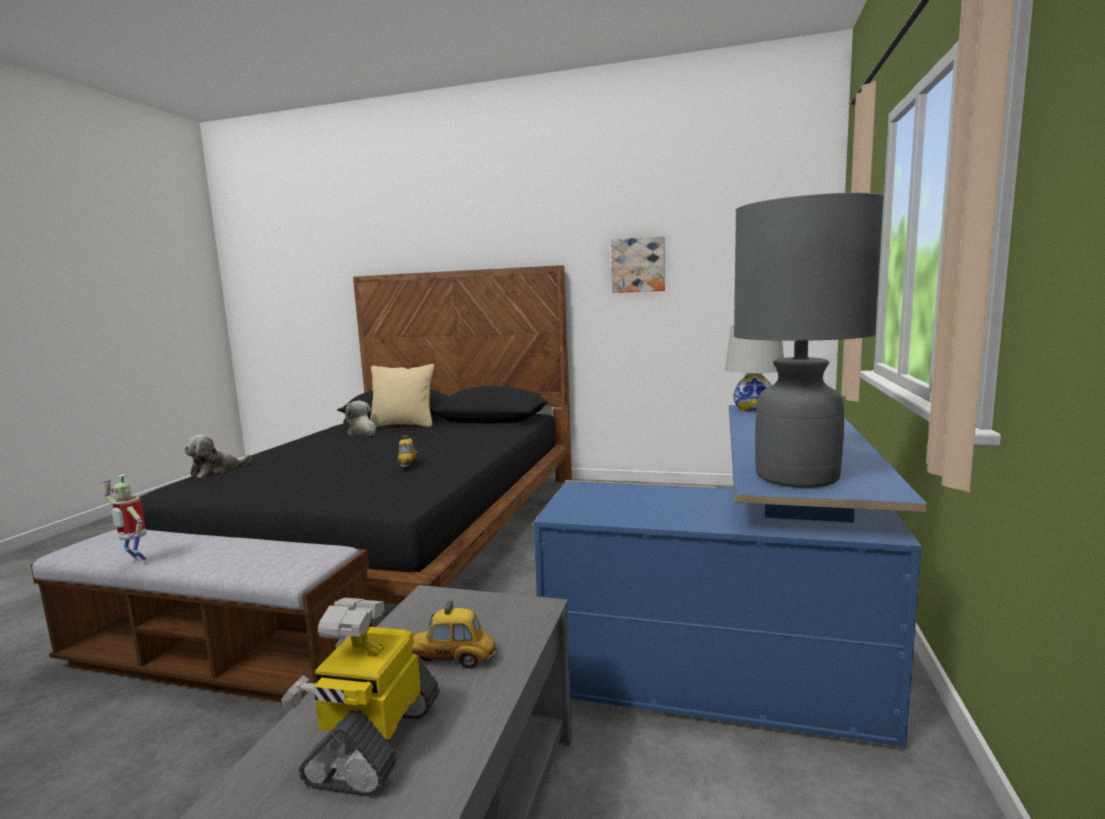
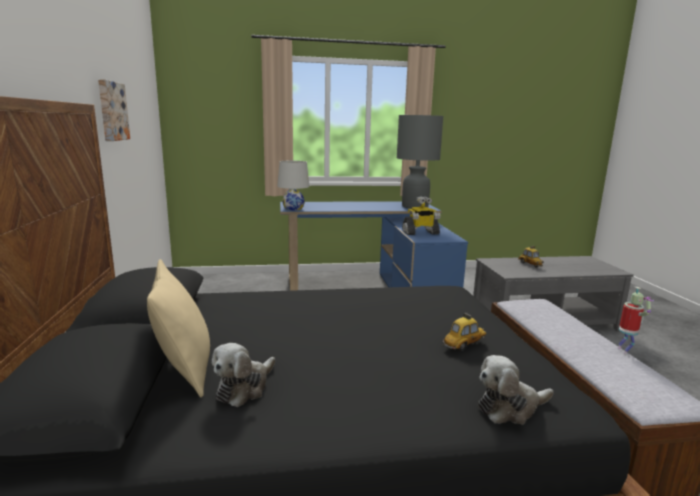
camera: 115 degrees left, 5 degrees up
(217, 471) = (510, 408): plush toy -> plush toy turned 150 degrees clockwise
(374, 741) = (567, 265): toy robot -> toy robot (420, 233)
(407, 465) = (383, 306): toy car -> toy car (464, 345)

